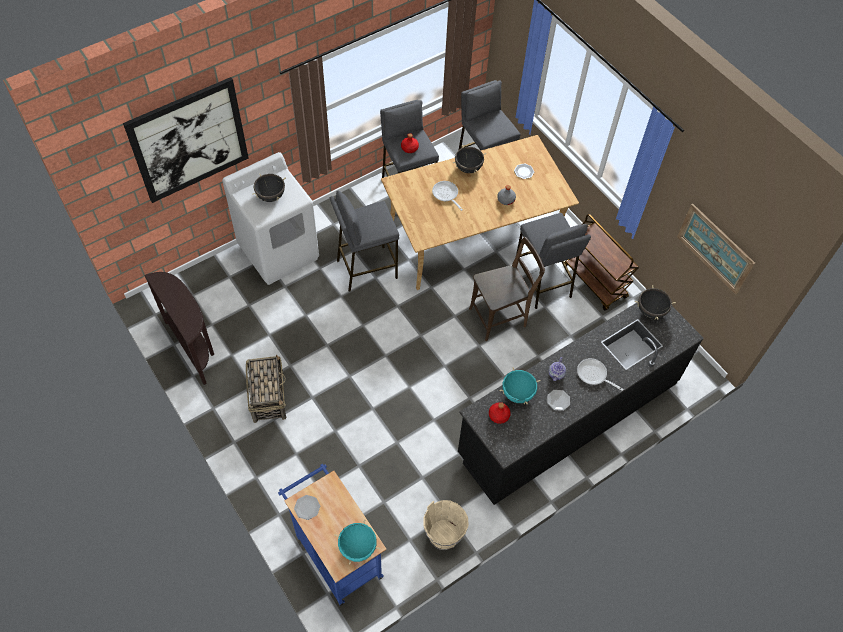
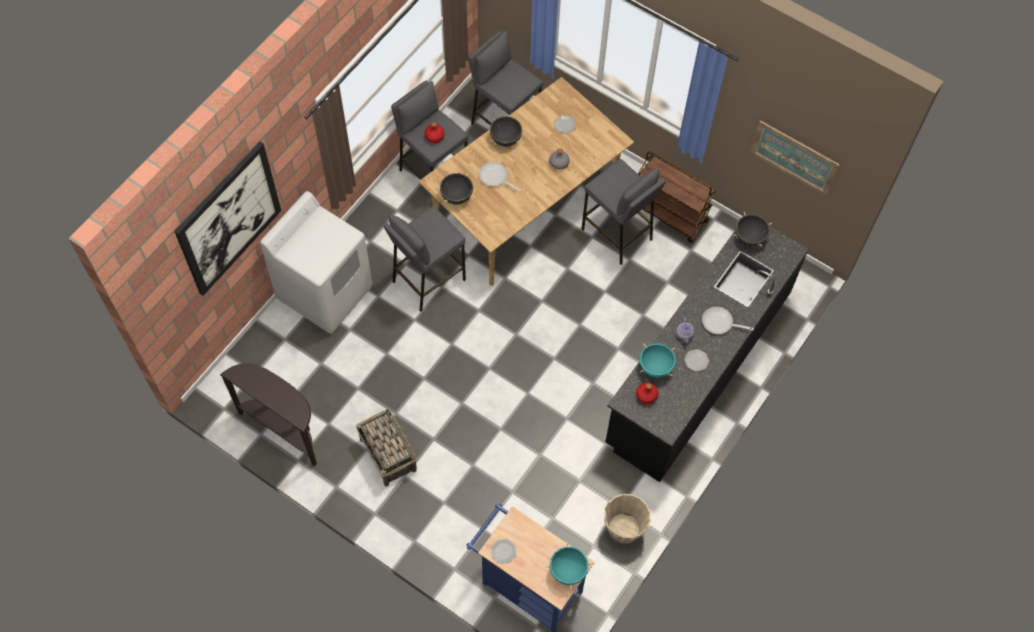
camera: 20 degrees left, 5 degrees up
(271, 196) = (318, 243): black cooking pot -> black cooking pot (456, 196)
(500, 316) = (589, 285): brown chair -> none

